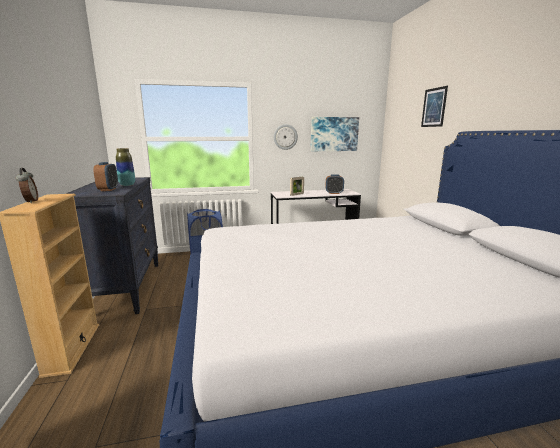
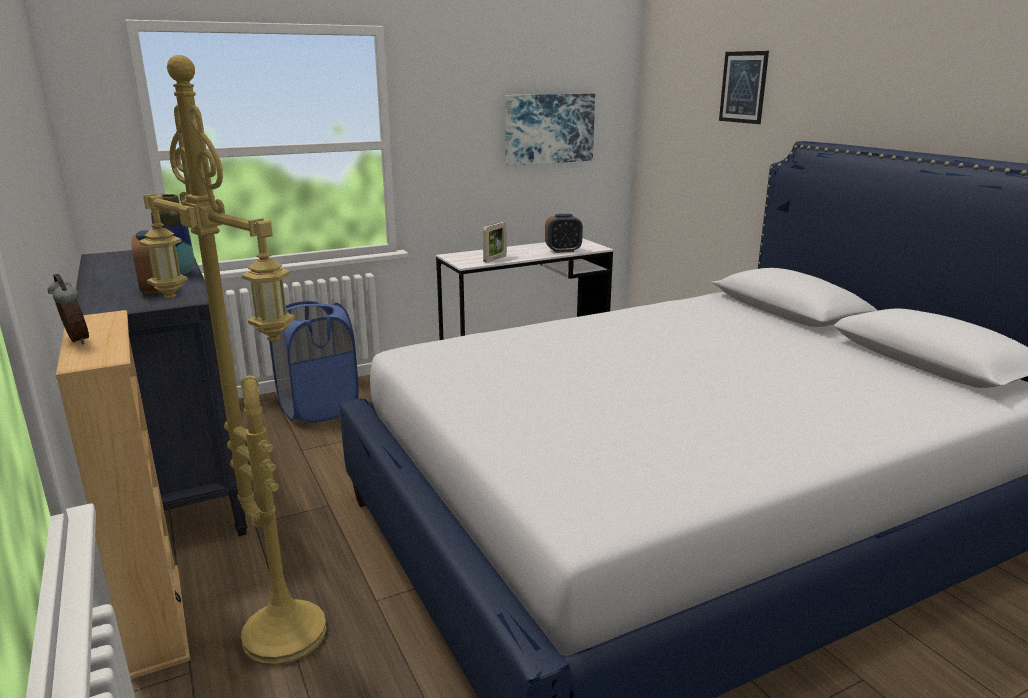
camera: 15 degrees left, 5 degrees up
(118, 369) = (278, 636): none -> yellow floor lamp
(285, 137) = (455, 138): wall clock -> none

